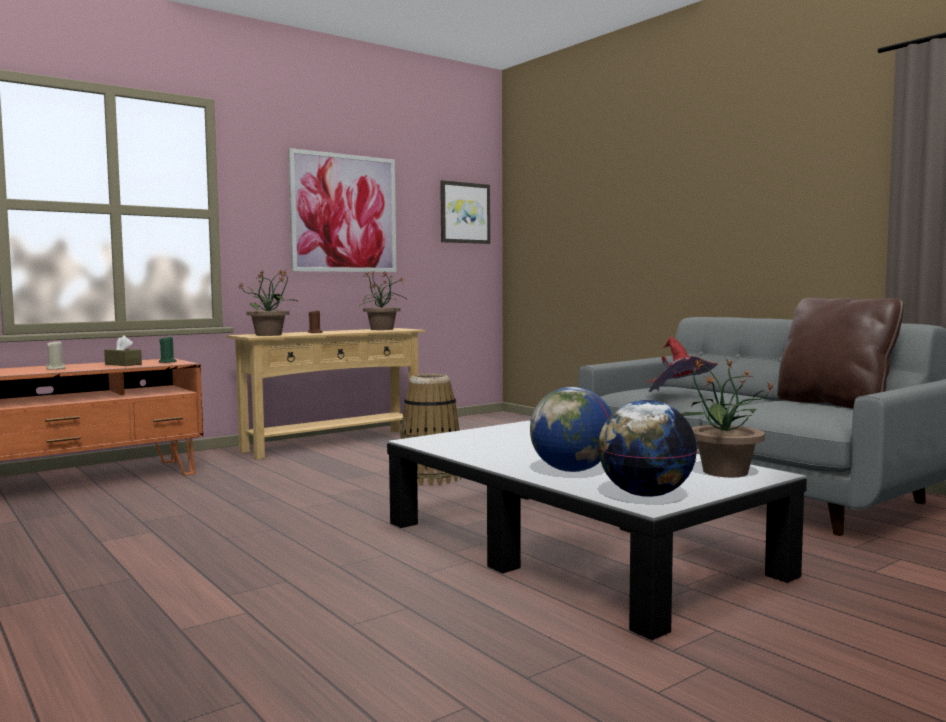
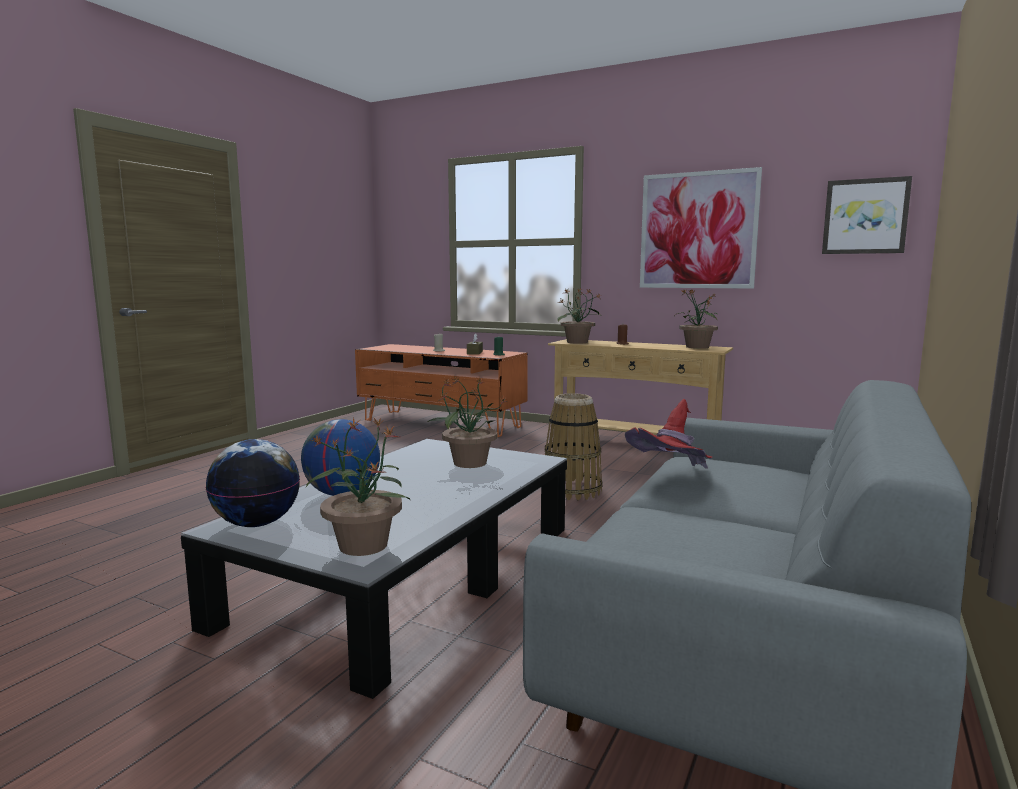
camera: 65 degrees right, 5 degrees up
(510, 438) = (468, 463): none -> potted plant
(834, 404) = (775, 564): brown pillow -> none

